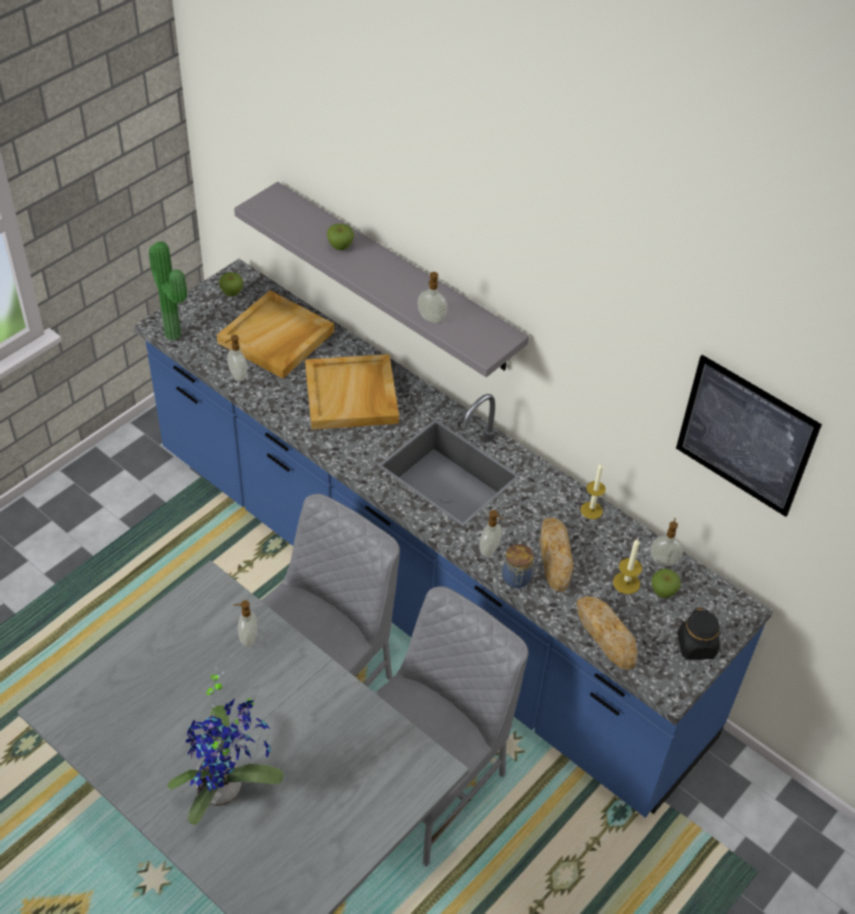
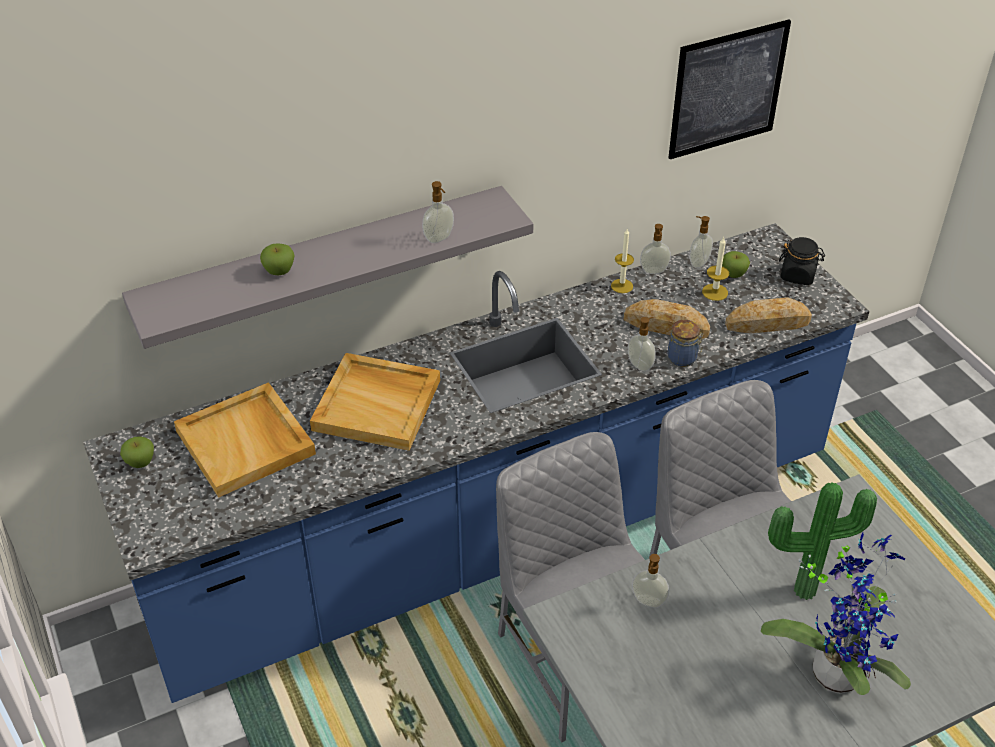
camera: 65 degrees left, 5 degrees down
(176, 333) = (173, 533): potted plant -> potted plant (803, 587)
(237, 376) = (285, 492): soap dispenser -> soap dispenser (654, 271)

